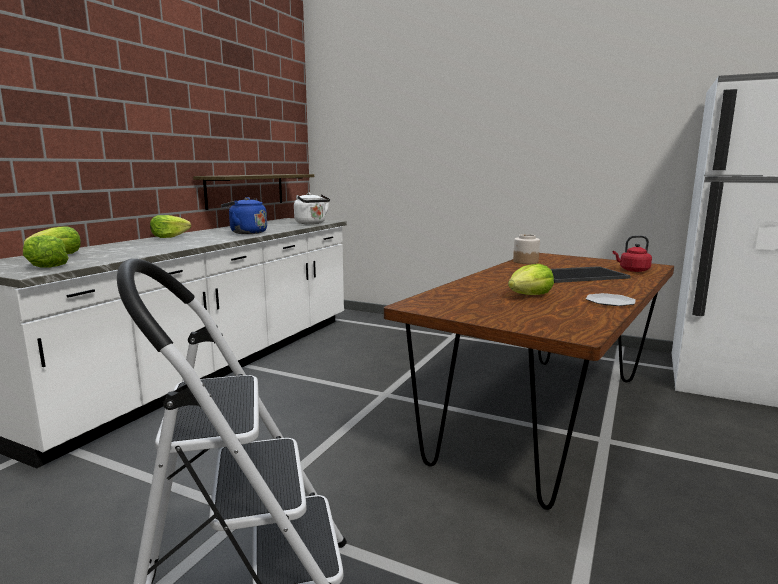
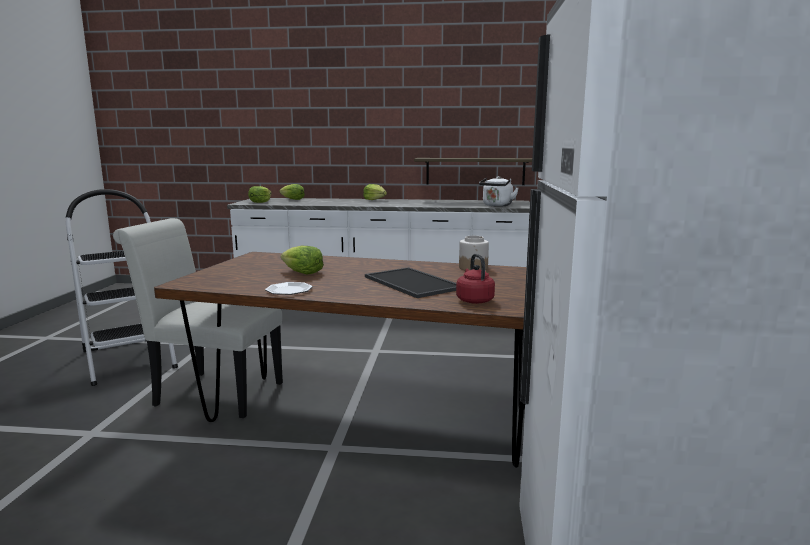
camera: 70 degrees right, 0 degrees up
(246, 233) = (413, 204): blue kettle -> none
(458, 508) = (212, 393): none -> white chair

